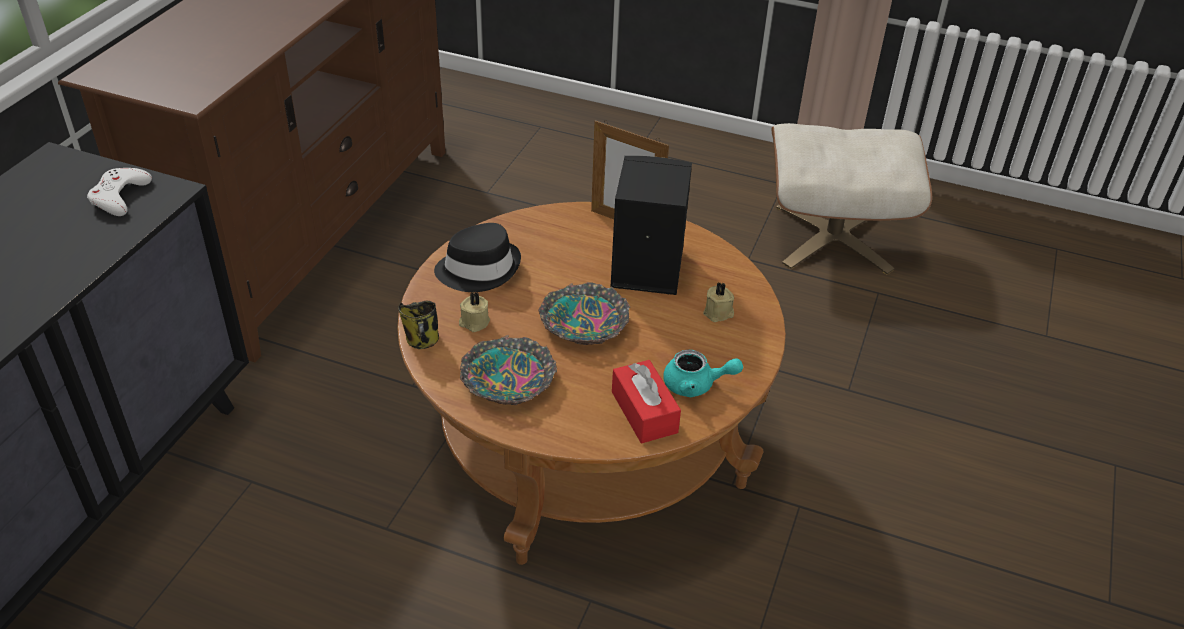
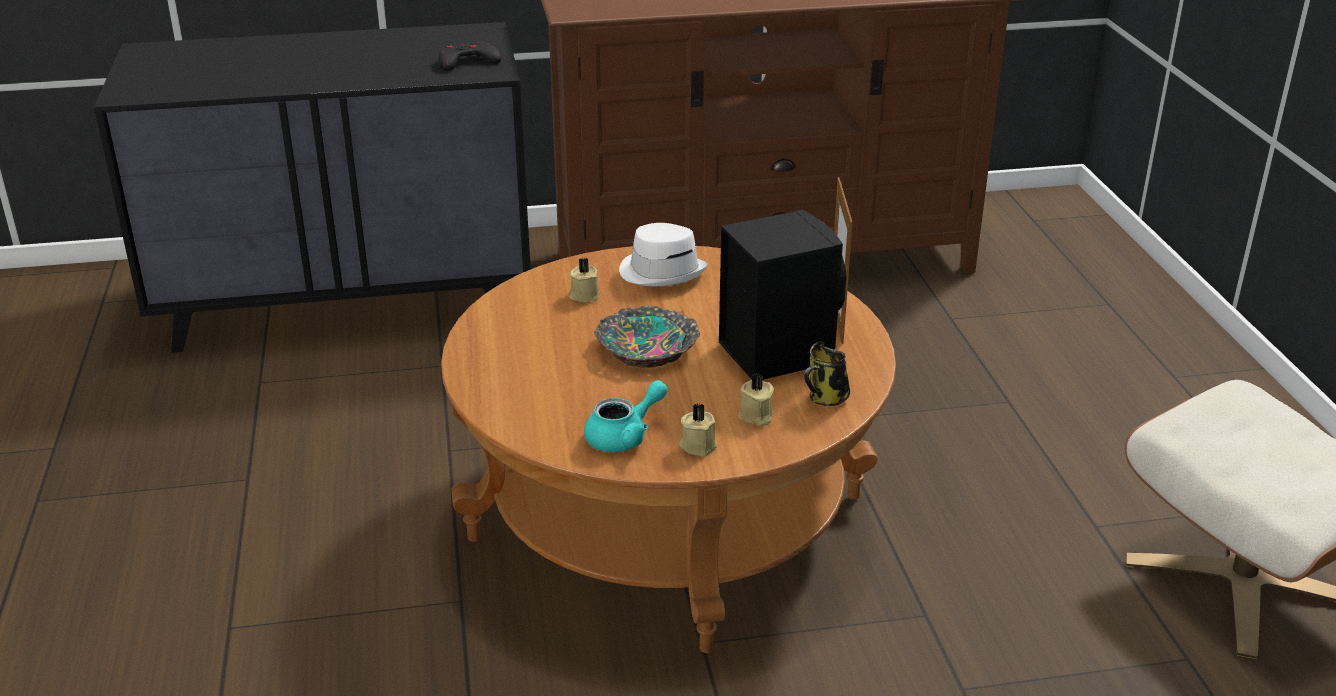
camera: 60 degrees right, 10 degrees down
(119, 197) = (467, 62): white game controller -> black game controller
(422, 341) = (532, 282): mug -> mug (825, 399)
(479, 269) = (662, 271): black hat -> white hat
(508, 379) = (525, 336): bowl -> none
(644, 412) = (553, 419): red tissue box -> none
(696, 385) = (624, 436): turquoise teapot -> turquoise teapot turned 105 degrees counterclockwise
(734, 354) = (698, 445): none -> beige candle

